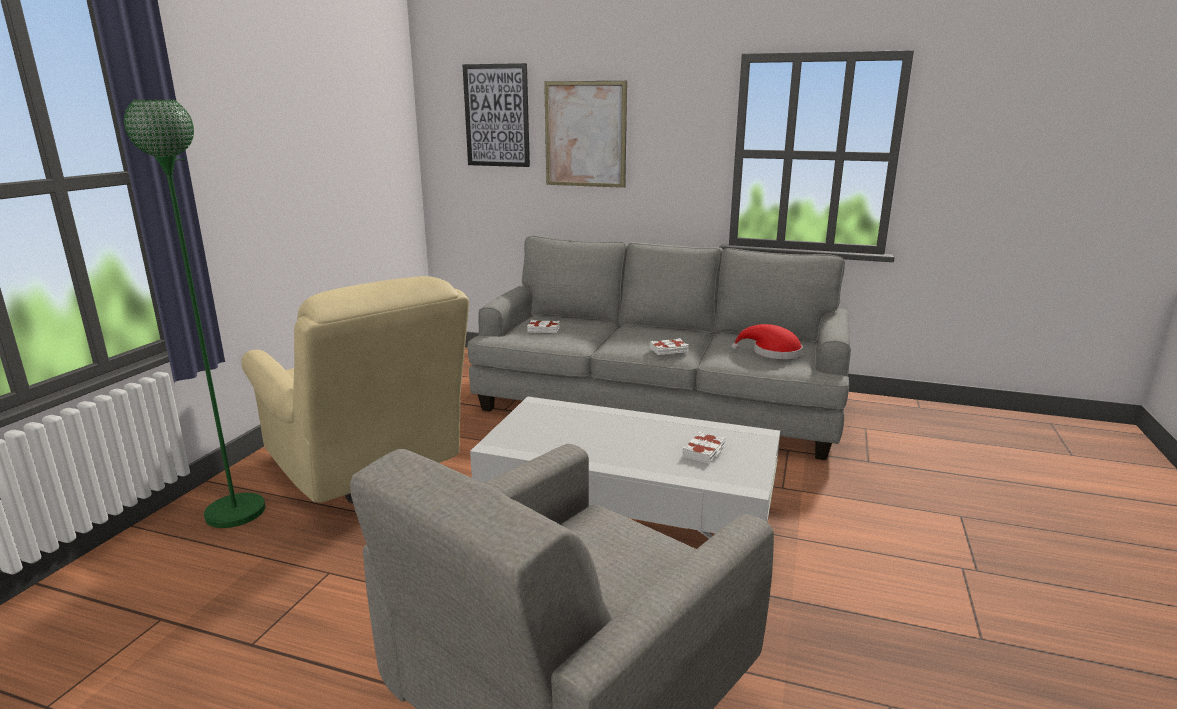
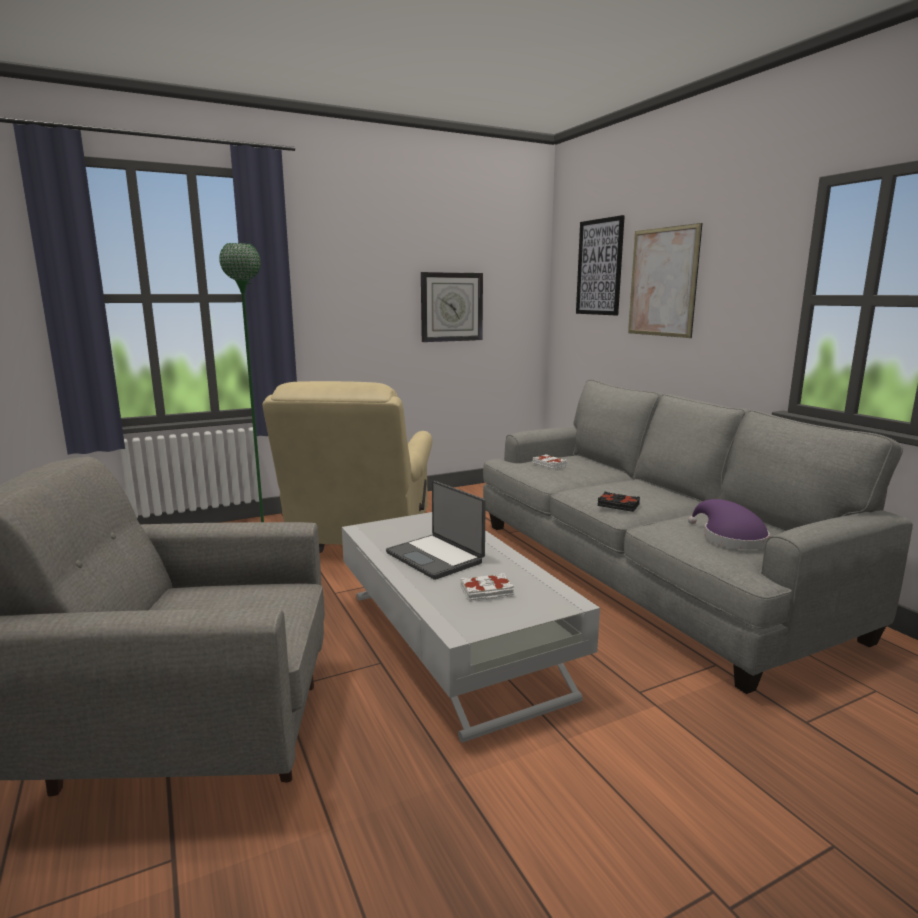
camera: 45 degrees right, 5 degrees down
(343, 166) = (451, 307): none -> wall clock
(613, 442) = (436, 557): none -> laptop
(669, 350) = (618, 505): white book -> black book
(772, 353) = (729, 538): red hat -> purple hat

